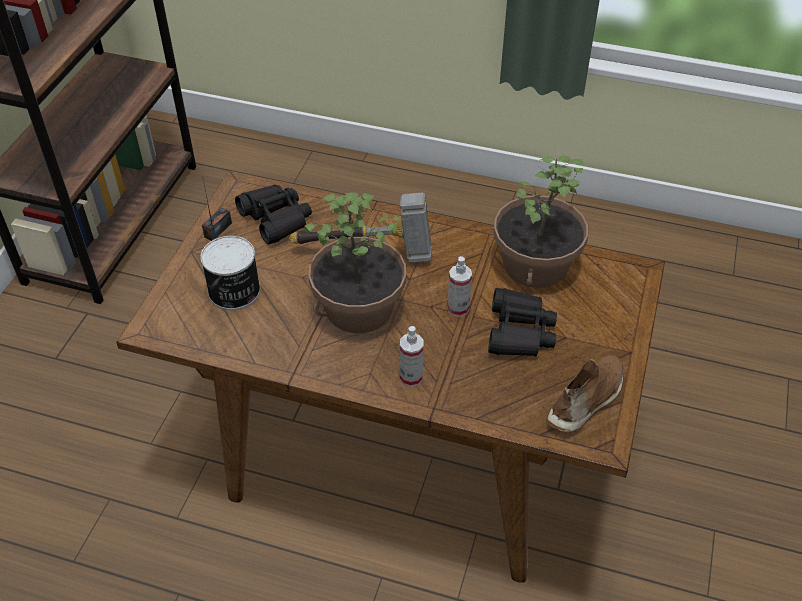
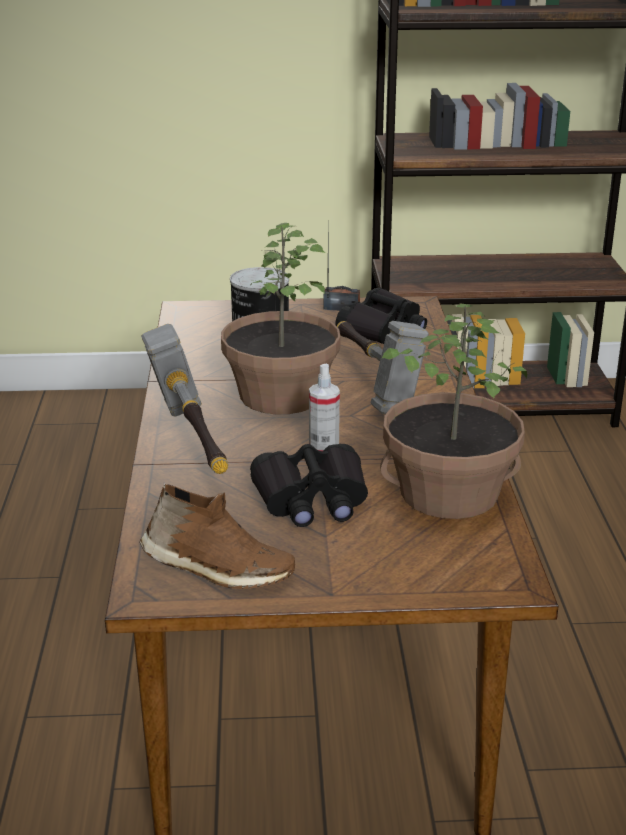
camera: 70 degrees right, 20 degrees down
(411, 377) = (192, 442): spray bottle -> hammer

